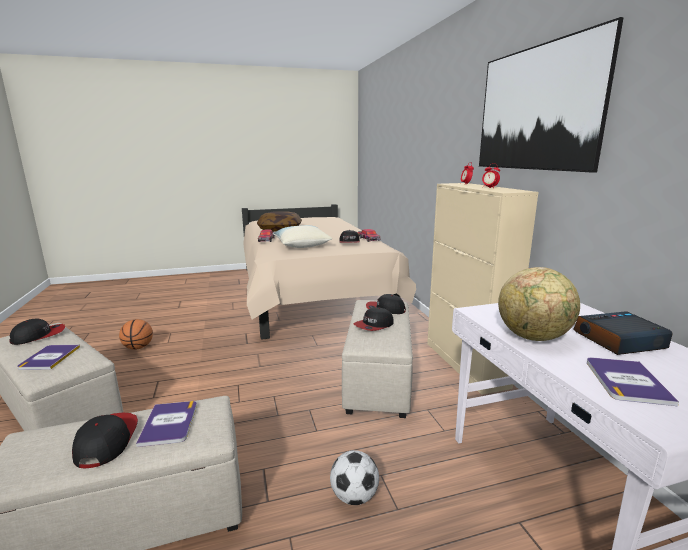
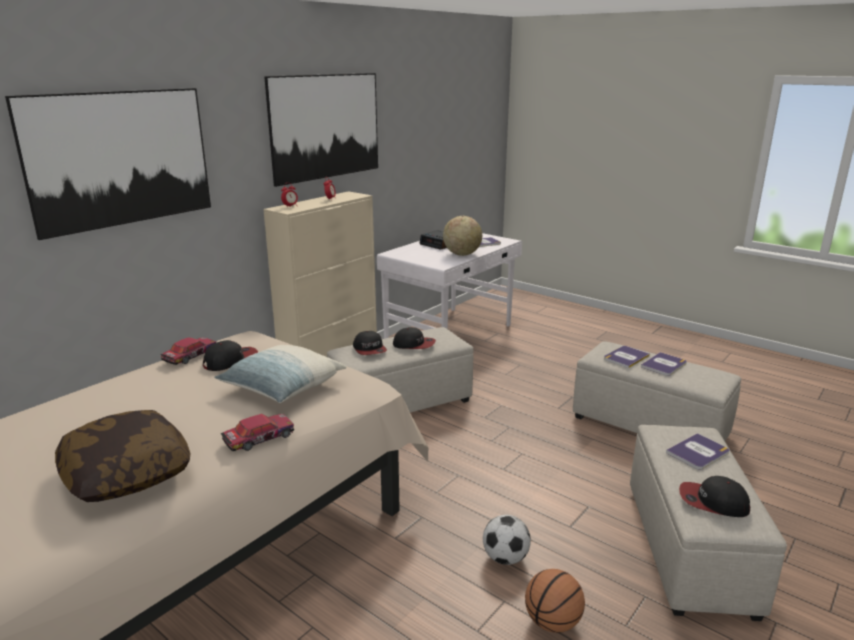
camera: 125 degrees left, 5 degrees up
(106, 441) = (664, 365): cap -> book
(354, 496) = (530, 376): football -> football (505, 558)
(421, 131) = (121, 159): none -> picture

